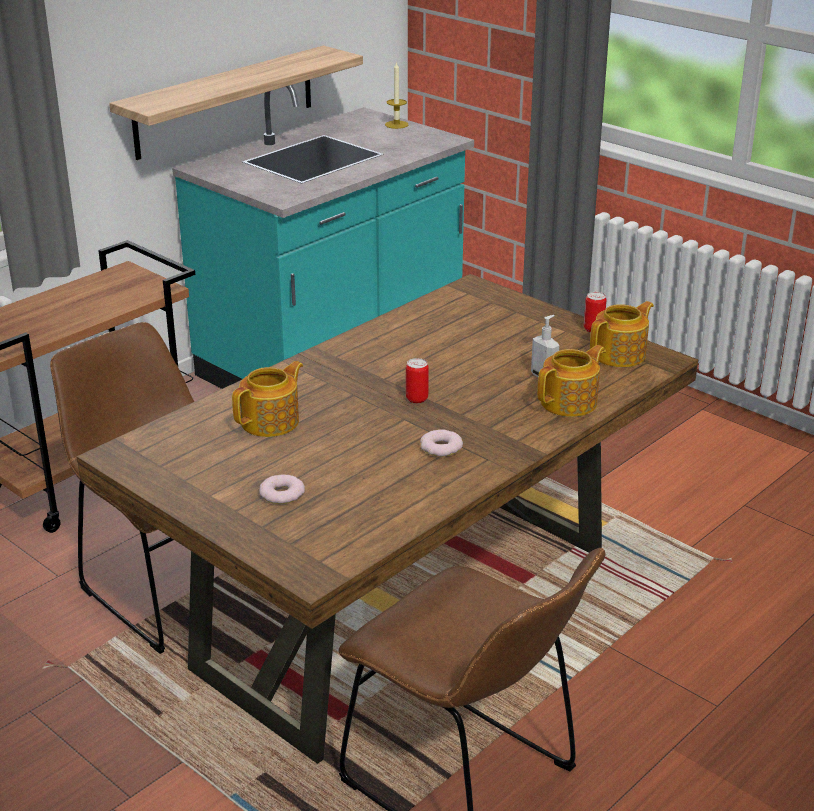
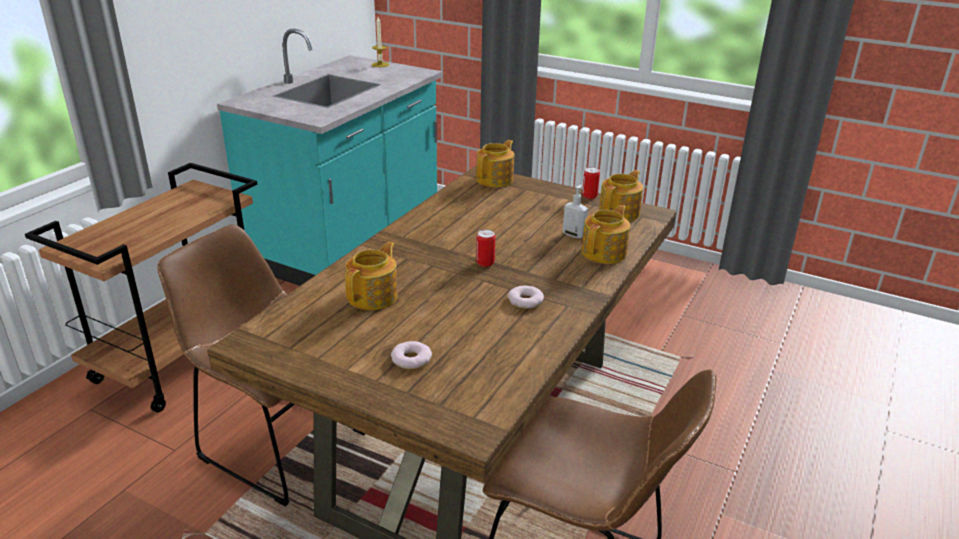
camera: 15 degrees left, 0 degrees up
(225, 102) = (252, 50): shelf -> none
(484, 295) = (495, 179): none -> teapot

